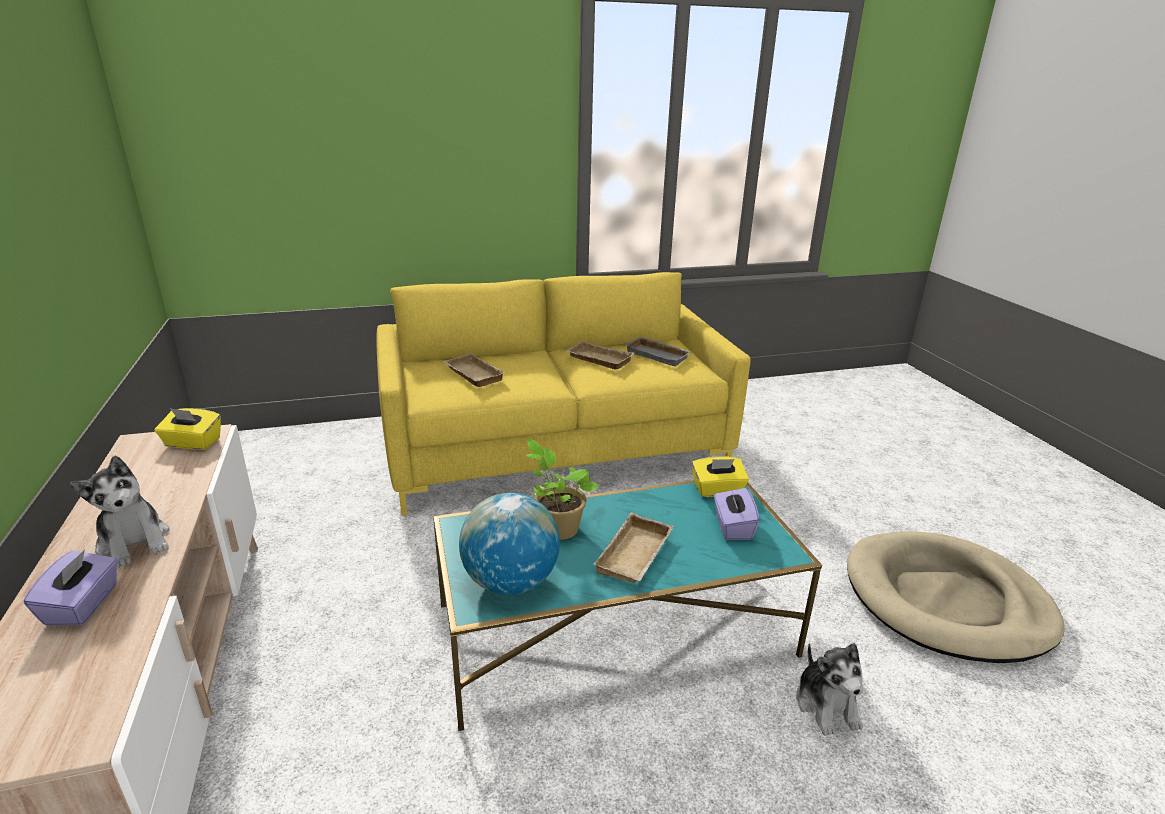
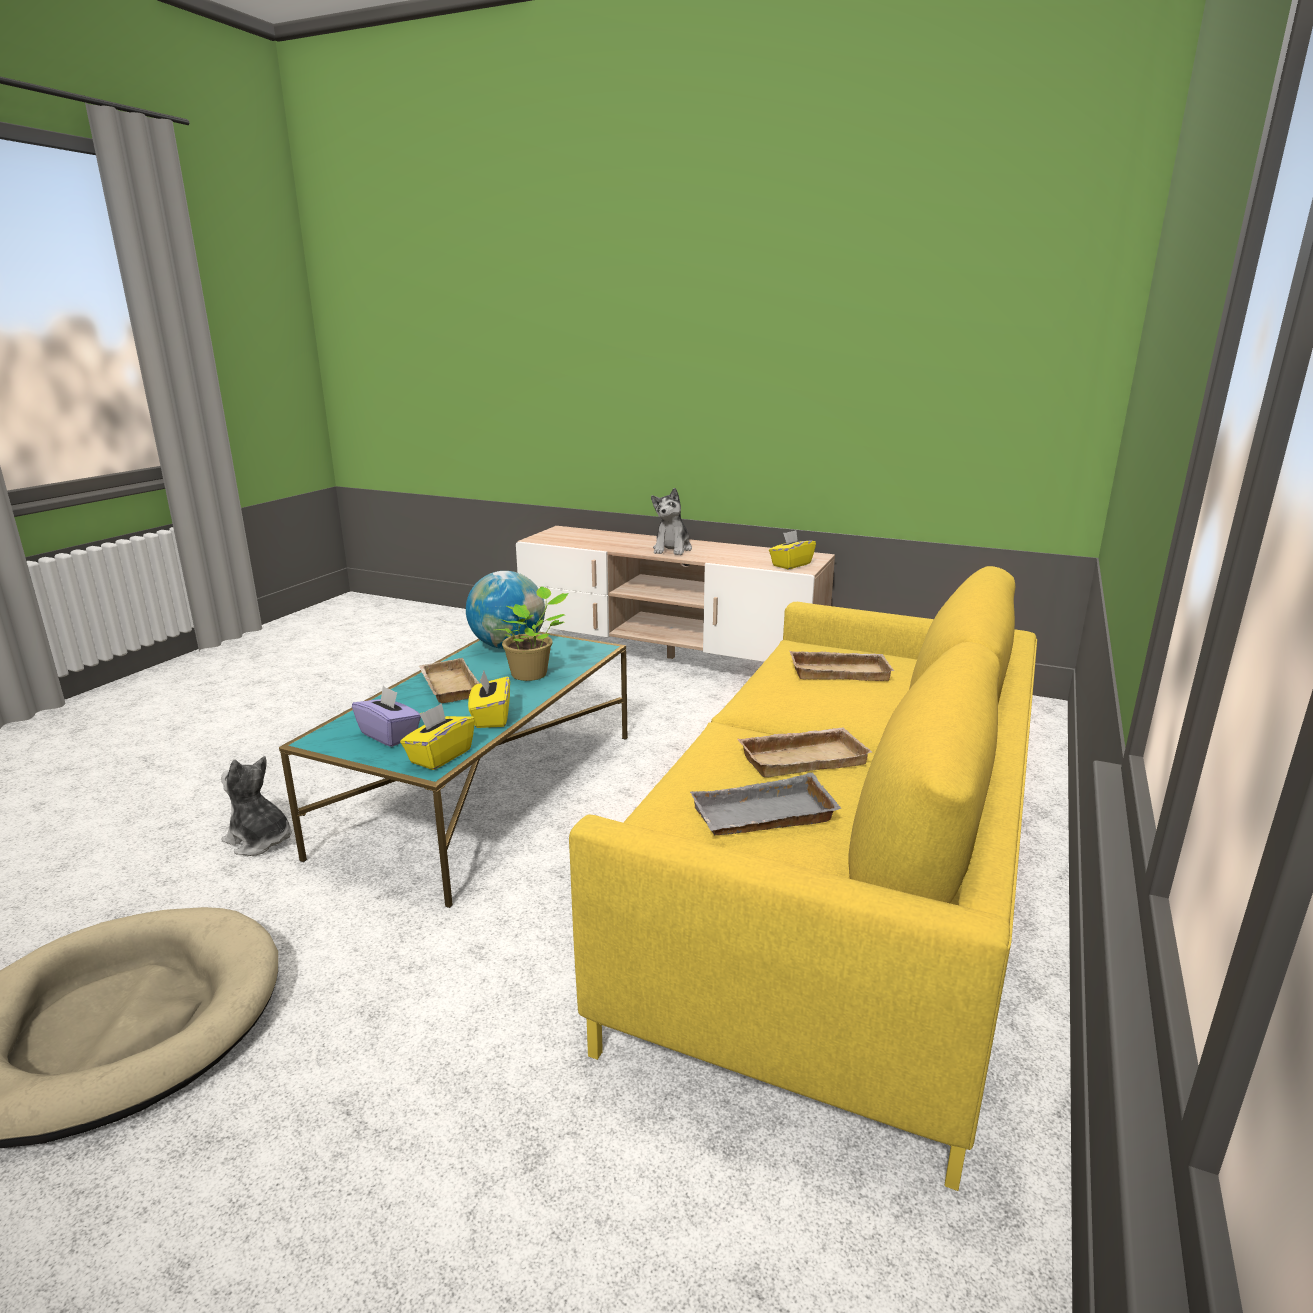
camera: 130 degrees right, 5 degrees down
(83, 605) = (628, 541): purple tissue box -> none
(134, 542) = (672, 549): plush toy -> plush toy turned 75 degrees counterclockwise
(649, 502) = (491, 717): none -> yellow tissue box

